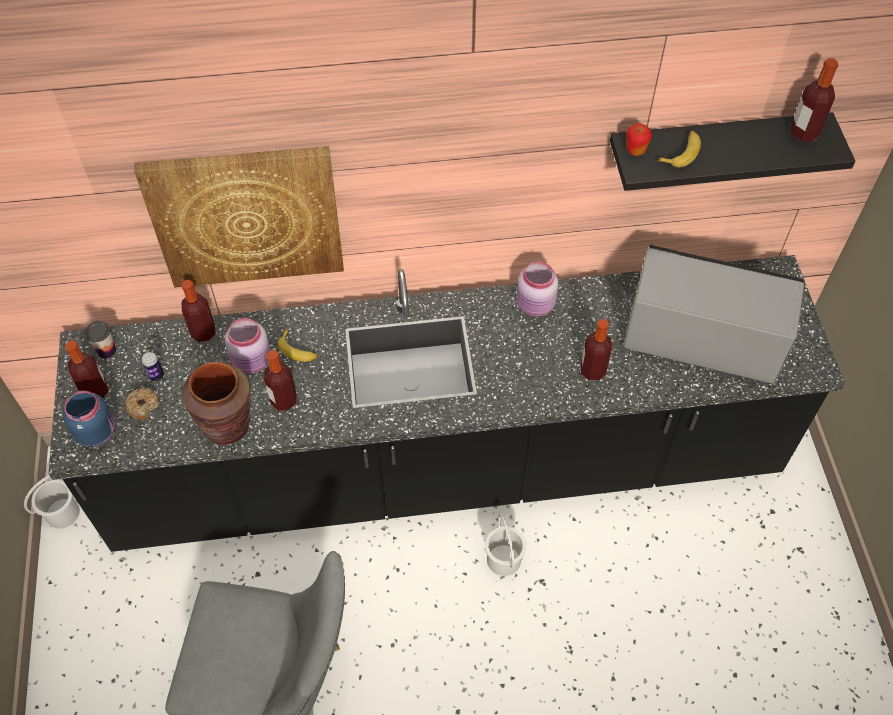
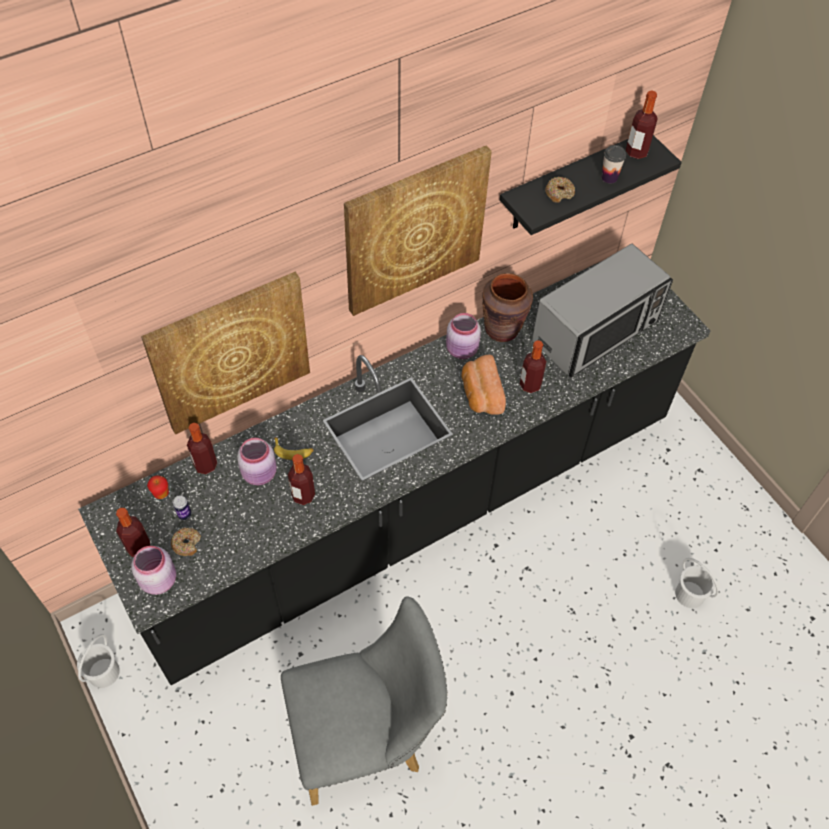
camera: 25 degrees left, 0 degrees up
(97, 431) = (159, 579): blue jar -> pink jar
(107, 351) = (129, 510): cup -> cup (609, 177)
(228, 426) = (268, 533): brown vase -> brown vase (502, 329)
(489, 144) = (414, 230): none -> picture
(504, 559) = (491, 563): white bucket -> white bucket (690, 594)
(530, 361) = (480, 394): none -> bread
(635, 151) = (525, 202): apple -> apple (161, 493)
(681, 152) = (559, 193): banana -> donut
(702, 337) = (596, 331): microwave -> microwave turned 150 degrees clockwise

